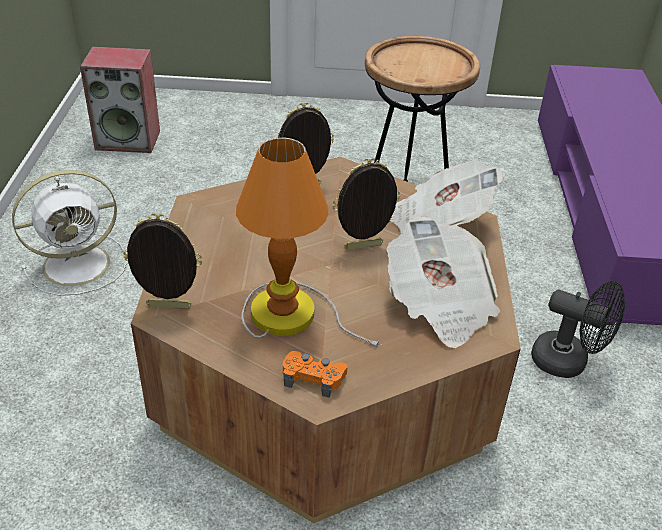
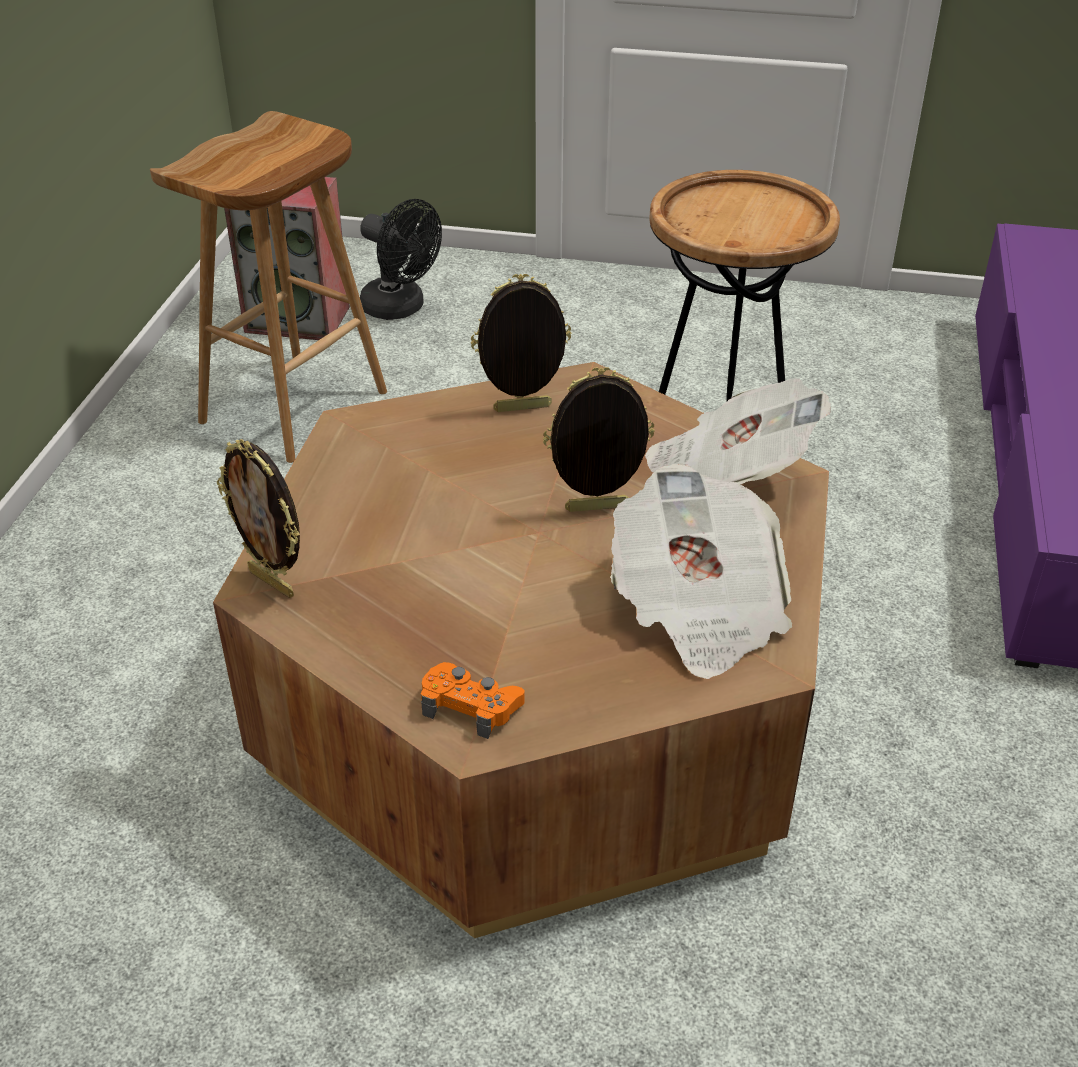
camera: 10 degrees right, 0 degrees up
(79, 264) = (191, 509): white fan -> none
(135, 196) = (294, 408): none -> brown stool
(168, 308) = (273, 582): picture frame -> picture frame turned 150 degrees counterclockwise
(291, 313) = (458, 605): table lamp -> none
(568, 362) = (945, 722): black fan -> black fan (401, 308)

